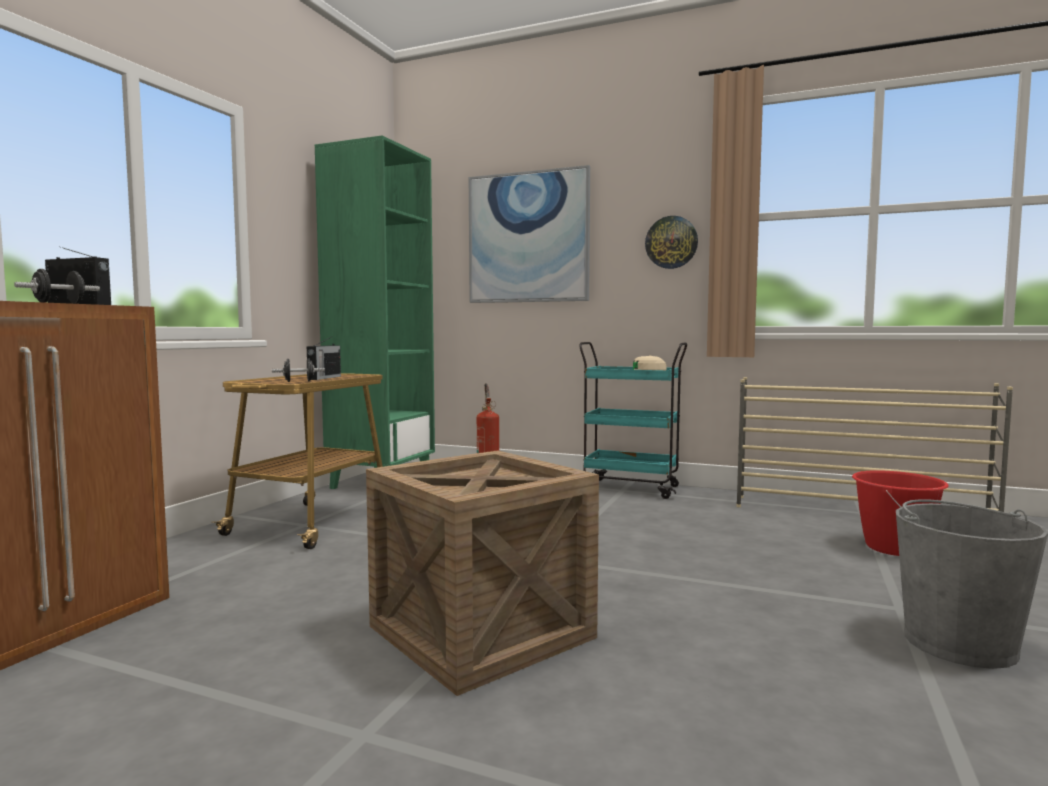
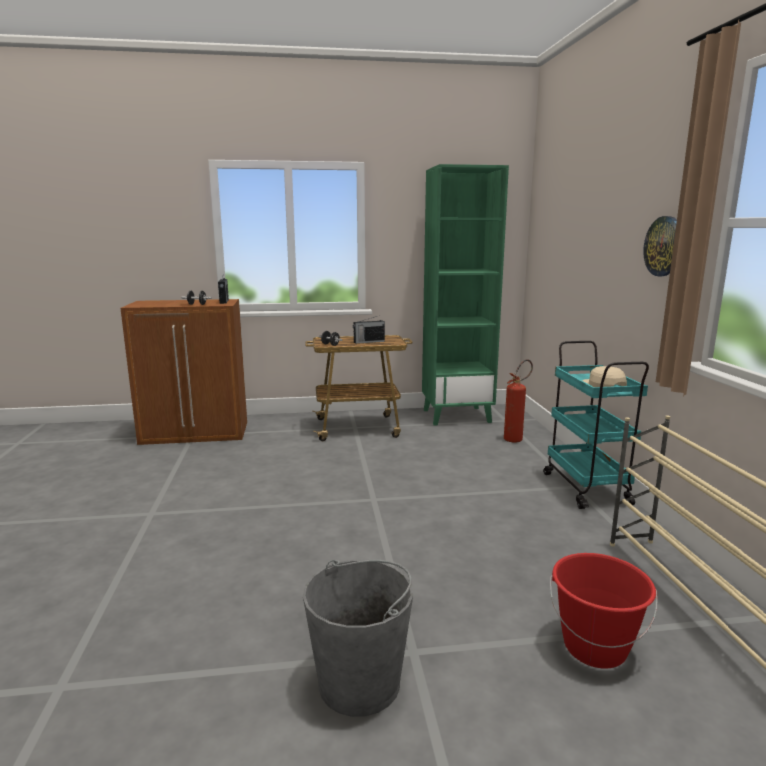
camera: 60 degrees right, 10 degrees up
(481, 632) = (254, 509): crate -> none
(528, 237) = (583, 230): picture -> none

